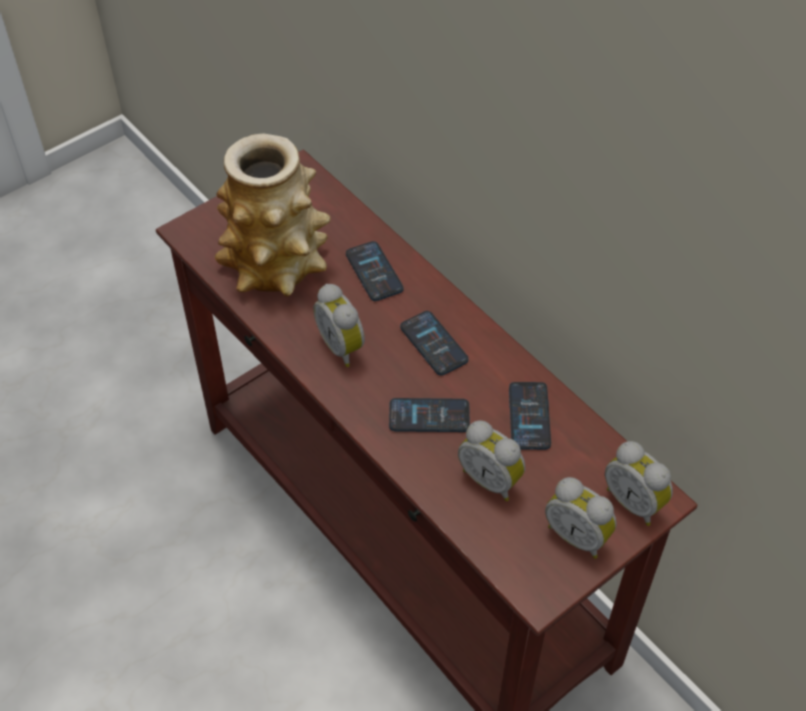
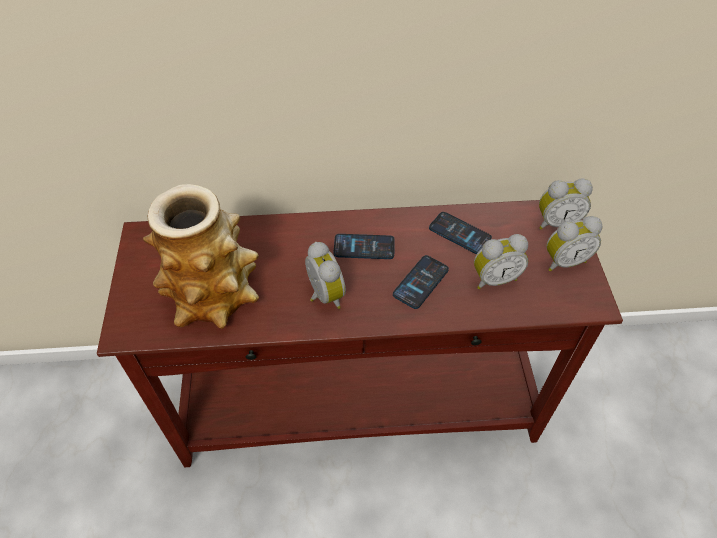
camera: 55 degrees left, 0 degrees up
(343, 346) = (323, 296): alarm clock -> alarm clock turned 120 degrees counterclockwise
(374, 272) = (275, 244): phone -> none

